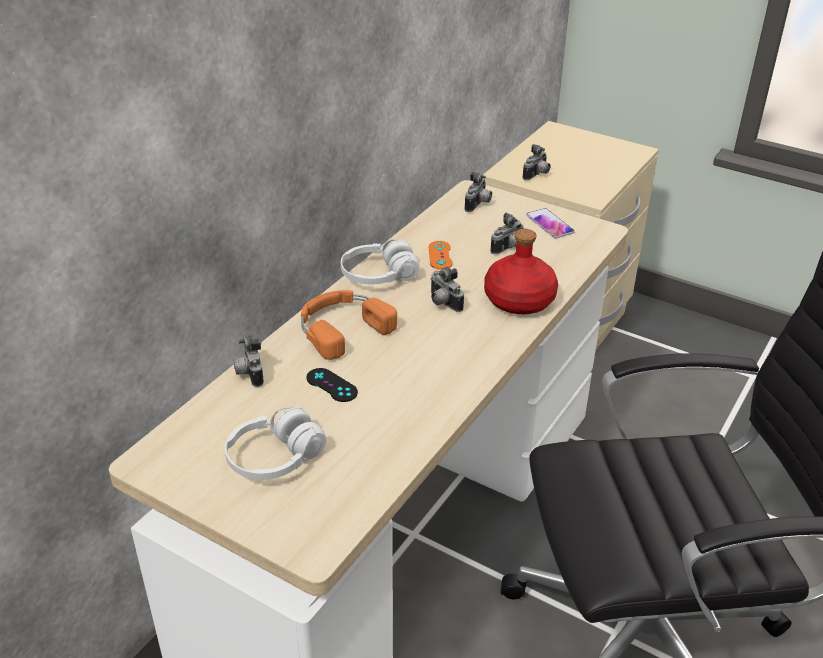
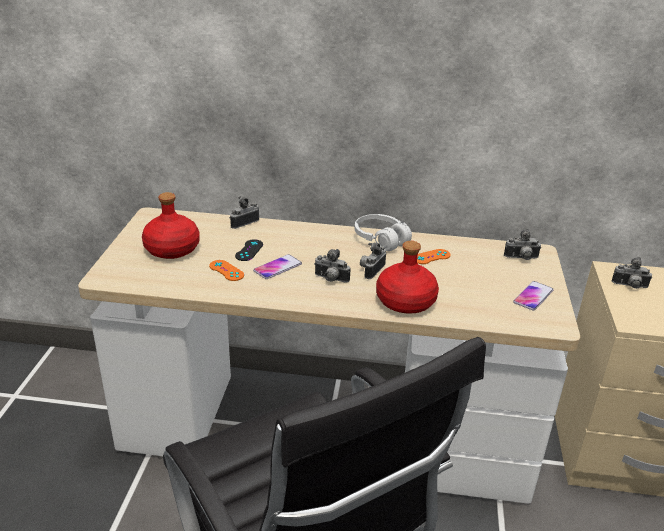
camera: 65 degrees right, 5 degrees down
(275, 458) = (172, 249): white headphones -> red bottle
(341, 327) = (310, 240): orange headphones -> none
(371, 417) = (226, 270): none -> orange game controller
(392, 371) = (277, 267): none -> phone
(509, 249) = (473, 284): camera -> camera (330, 279)

